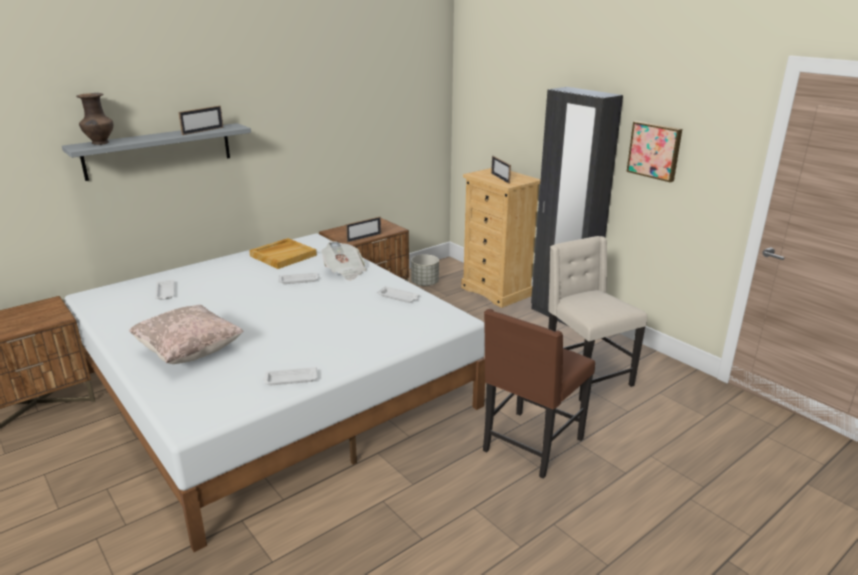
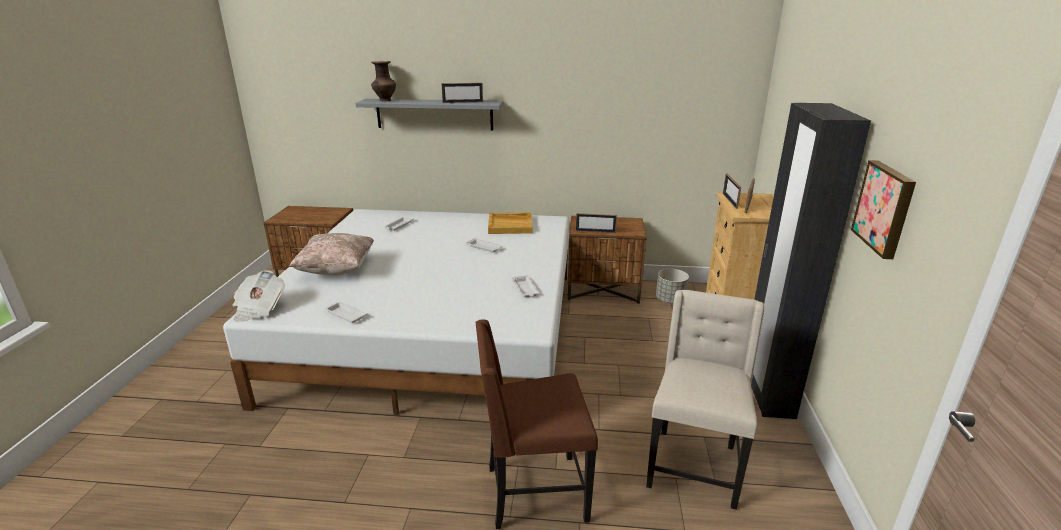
camera: 45 degrees right, 0 degrees up
(344, 271) = (527, 253): newspaper -> newspaper (259, 309)
(483, 178) = (730, 201): none -> picture frame

